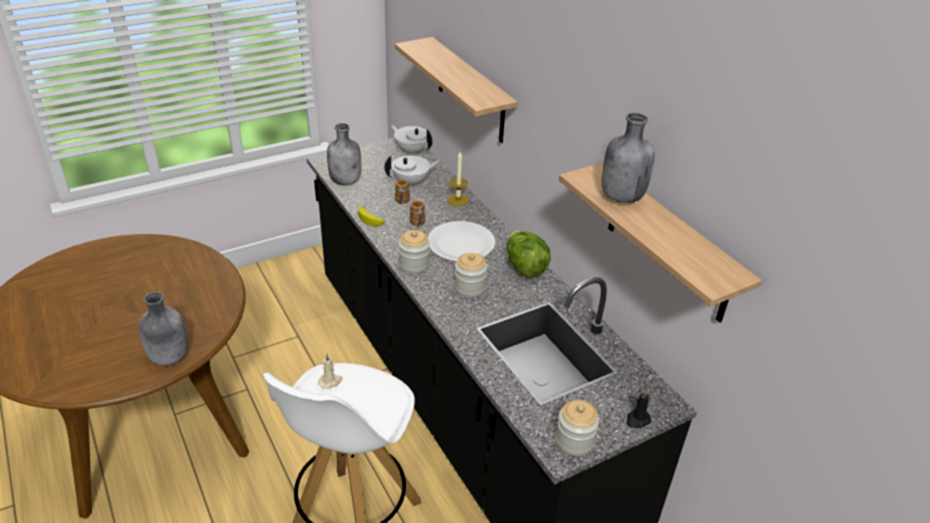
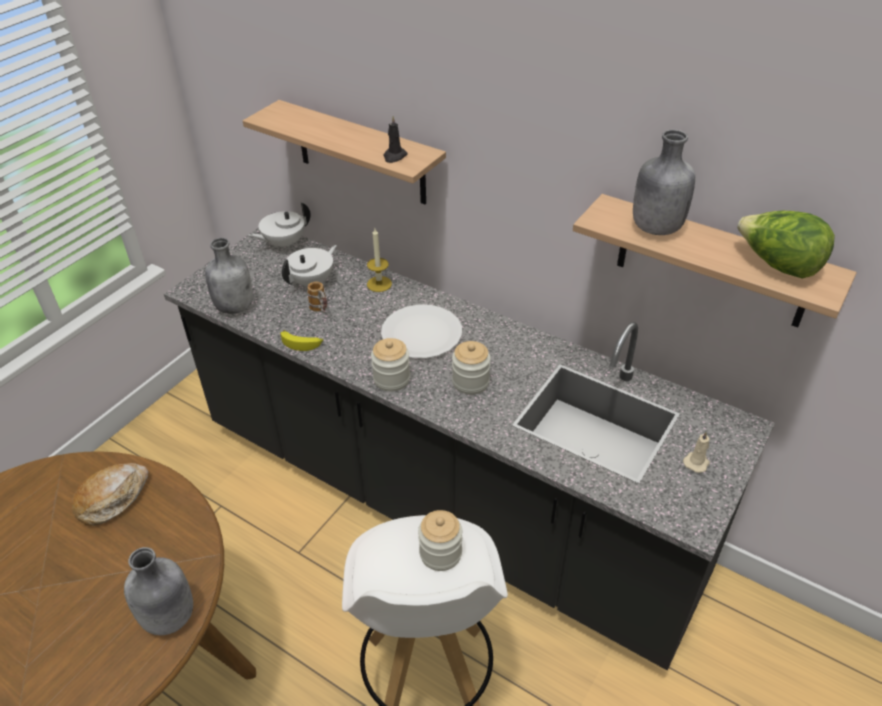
camera: 25 degrees left, 5 degrees up
(190, 274) = (113, 498): none -> bread
(330, 381) = (385, 555): beige candle -> beige candle (696, 462)
(412, 151) = (283, 243): white teapot -> white teapot turned 45 degrees counterclockwise
(418, 226) = (360, 331): mug -> none
(524, 267) = (506, 335): lettuce -> lettuce (777, 266)
(574, 441) = (698, 506): jar -> jar (440, 553)
(637, 420) = (734, 456): black candle -> black candle (394, 156)

